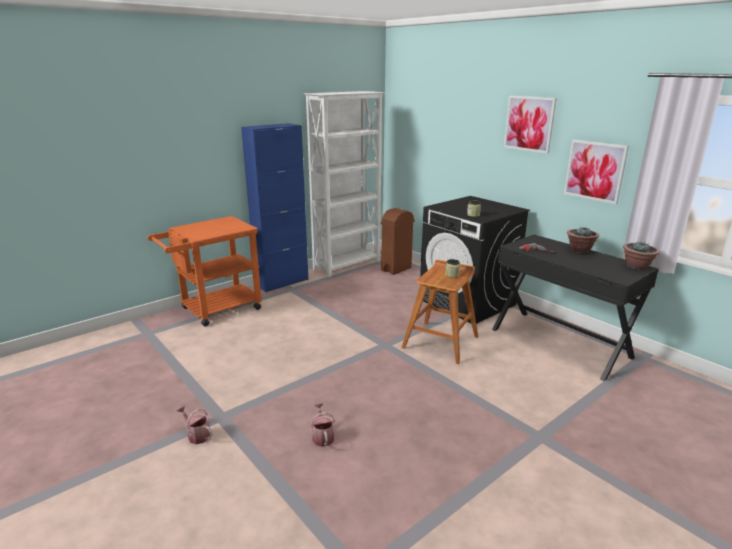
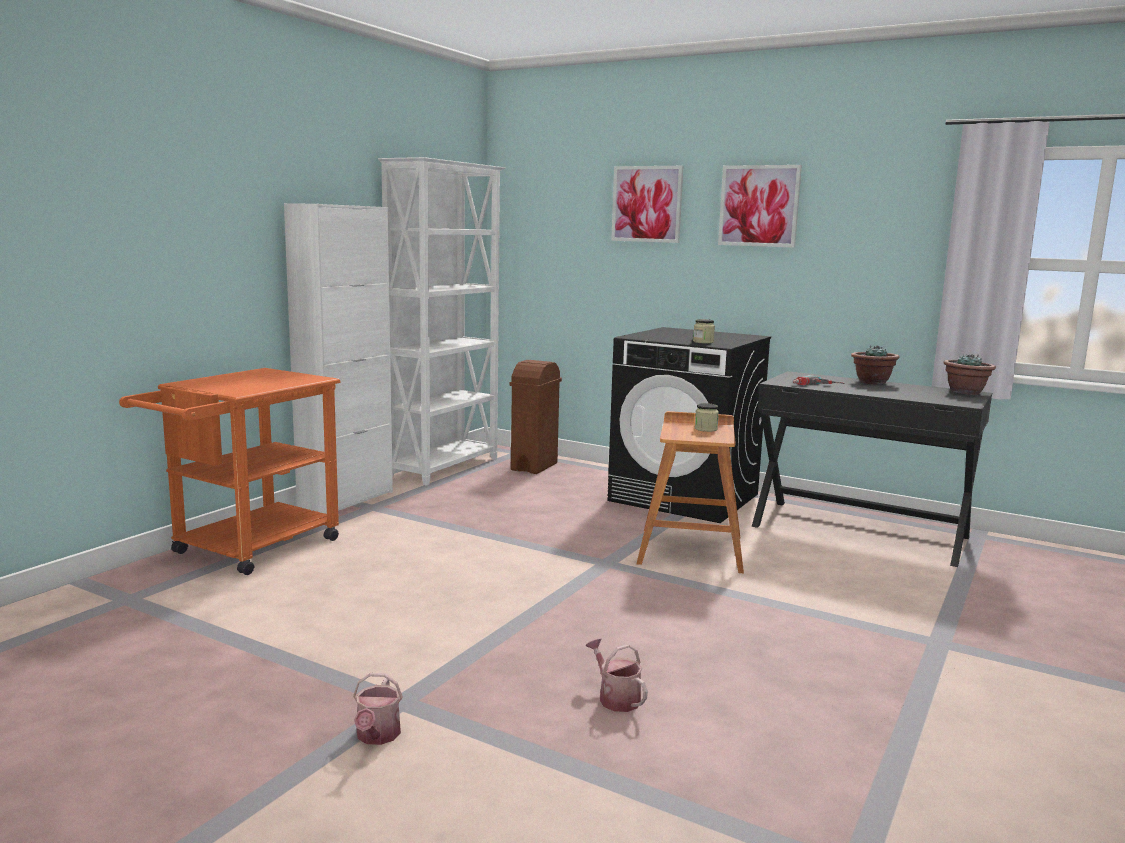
camera: 20 degrees left, 10 degrees down
(197, 435) = (377, 736): watering can -> watering can turned 105 degrees counterclockwise
(282, 282) = (346, 499): blue cabinet -> white cabinet
(595, 171) = (871, 266): picture -> picture (647, 204)

